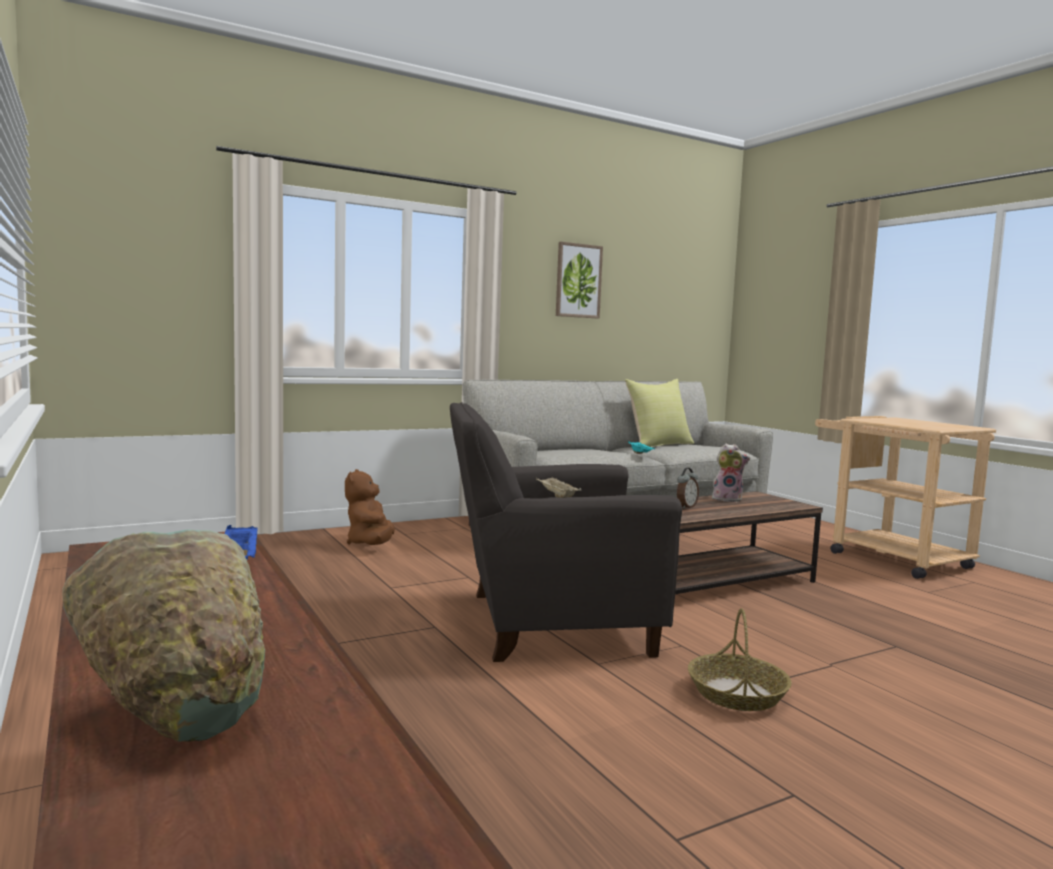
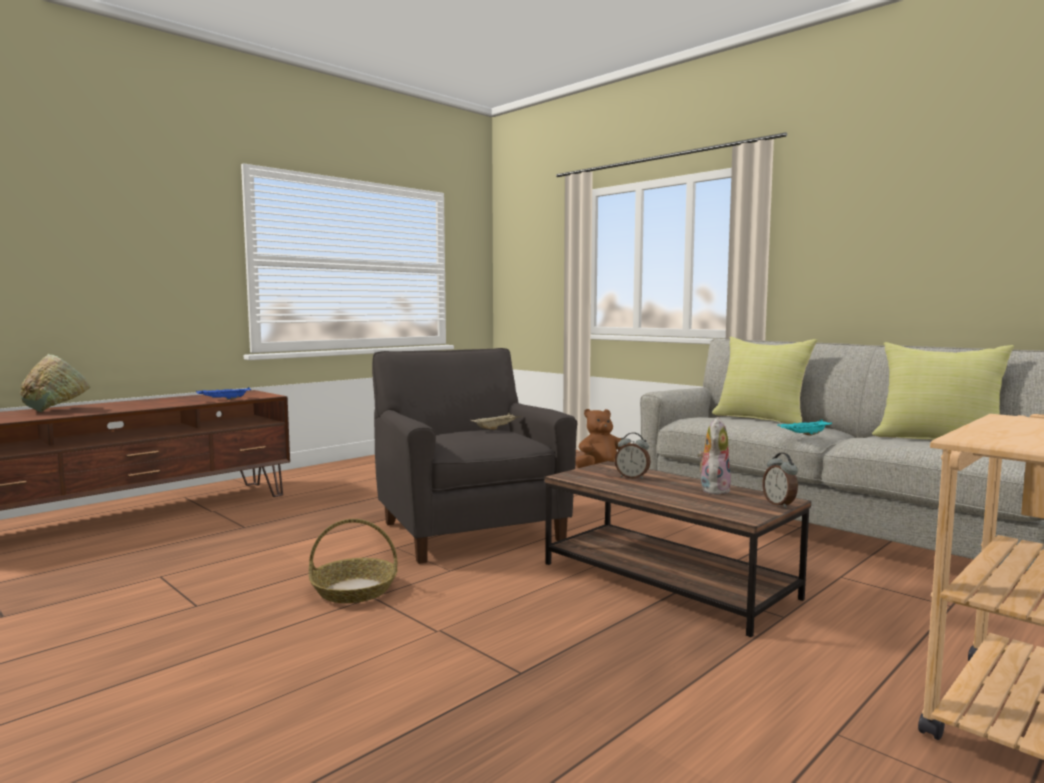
camera: 75 degrees right, 0 degrees up
(550, 449) = (761, 419): none -> yellow pillow
(578, 281) = (895, 216): picture -> none
(727, 499) = (713, 489): plush toy -> plush toy turned 150 degrees counterclockwise
(769, 496) = (780, 504): none -> alarm clock

